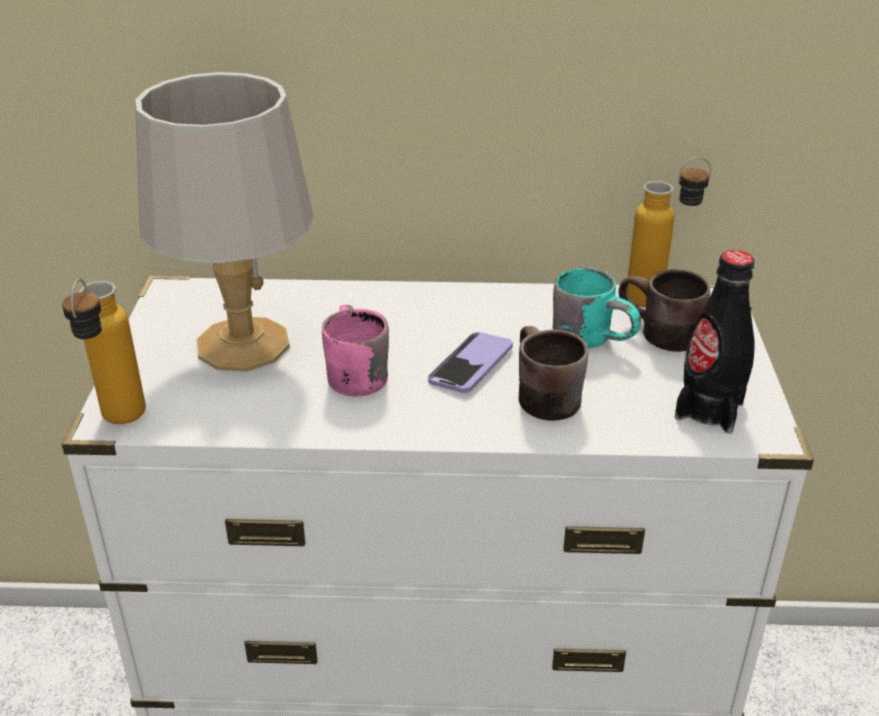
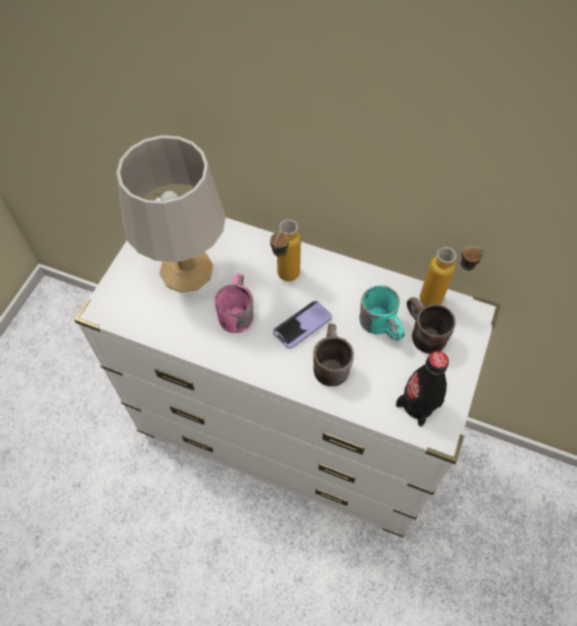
camera: 20 degrees right, 25 degrees up
(118, 424) = (104, 314): bottle -> bottle (284, 280)

